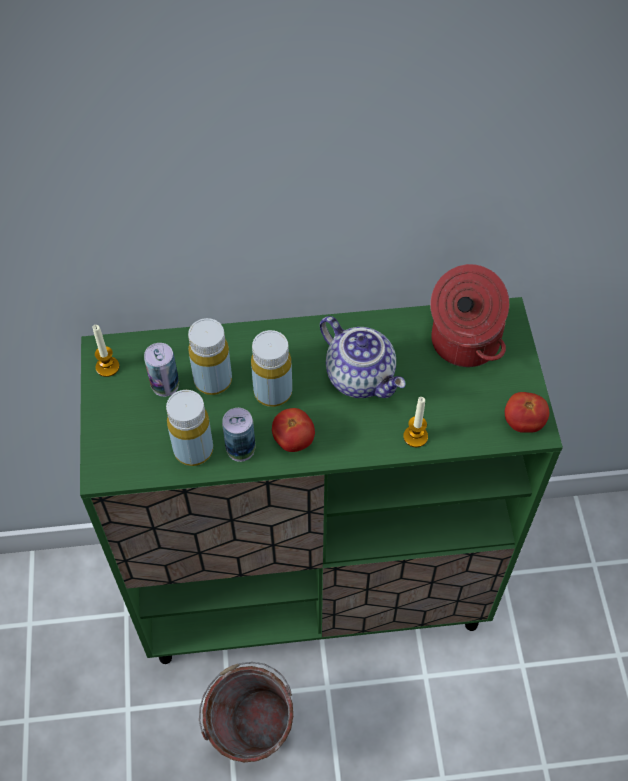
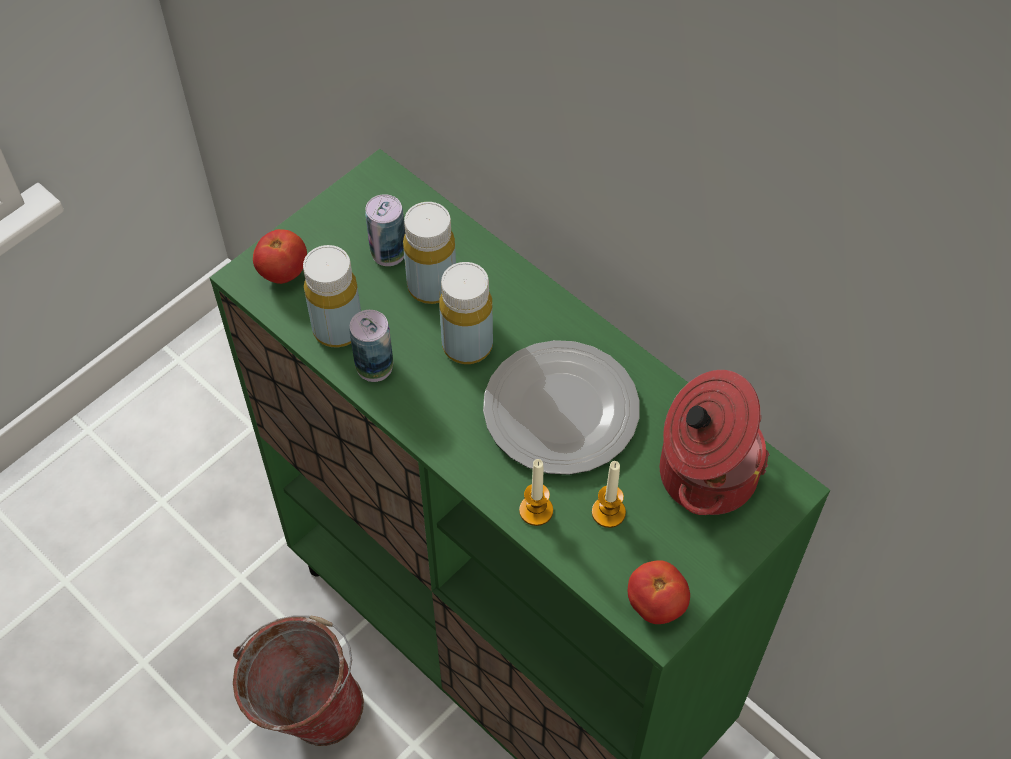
camera: 50 degrees right, 0 degrees up
(107, 367) = (365, 193): candle -> candle (608, 512)
(293, 440) = (427, 404): tomato -> tomato (283, 272)
(361, 377) = (563, 409): teapot -> plate

